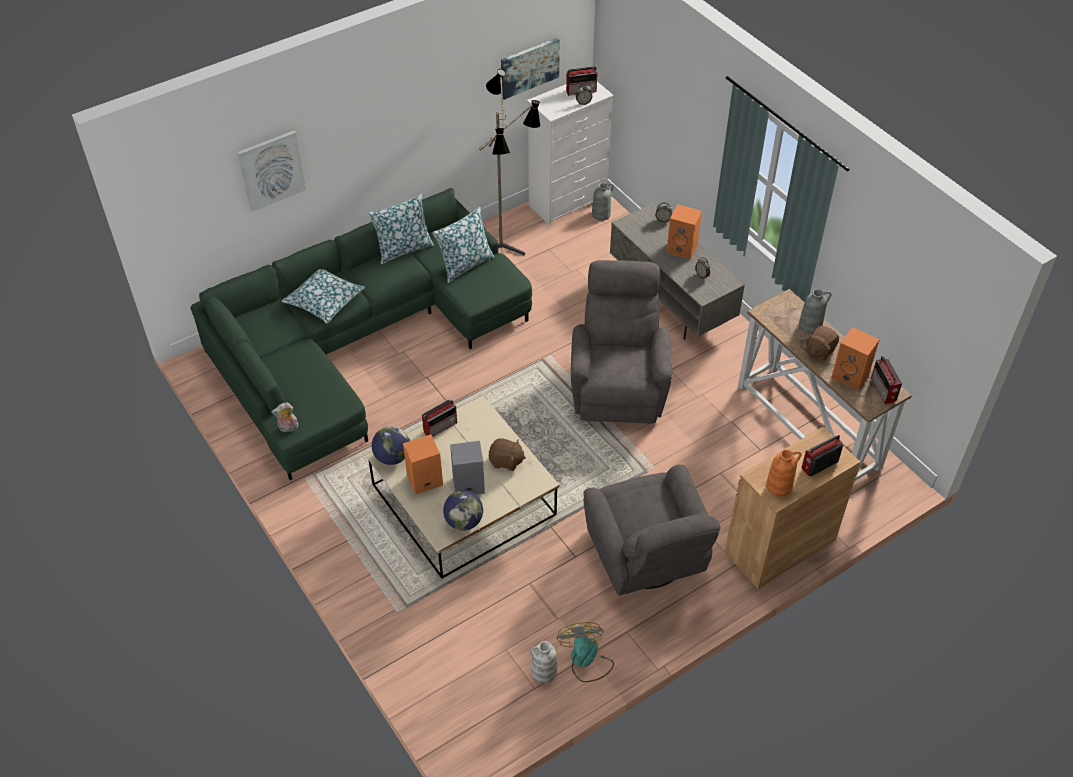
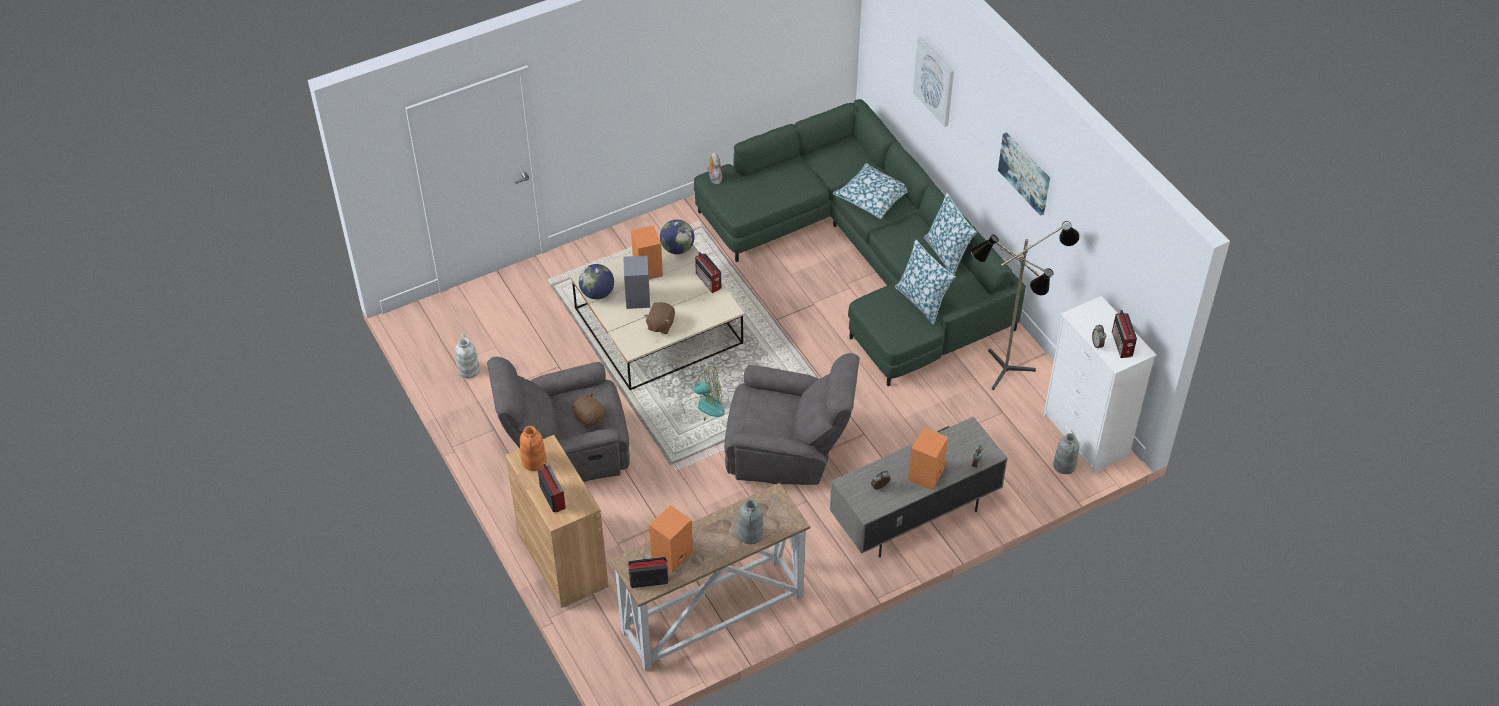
camera: 95 degrees right, 0 degrees up
(529, 67) = (1116, 272): picture -> picture (1025, 173)
(586, 660) = (473, 398): fan -> fan (704, 408)
(819, 350) = (713, 535): brown plush toy -> brown plush toy (589, 418)

